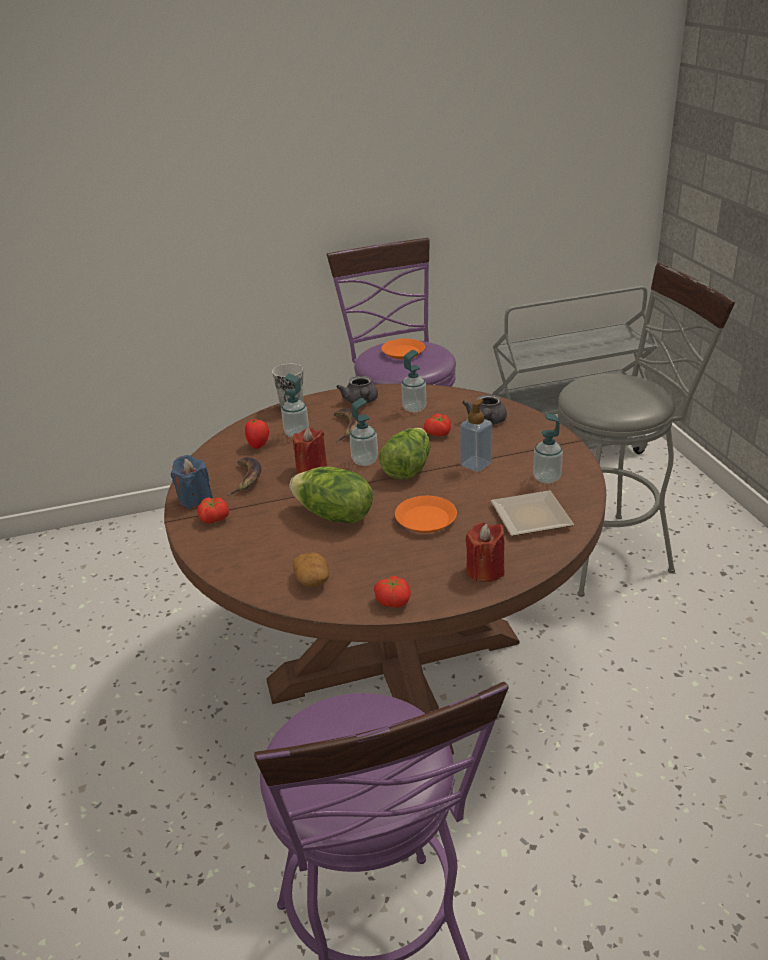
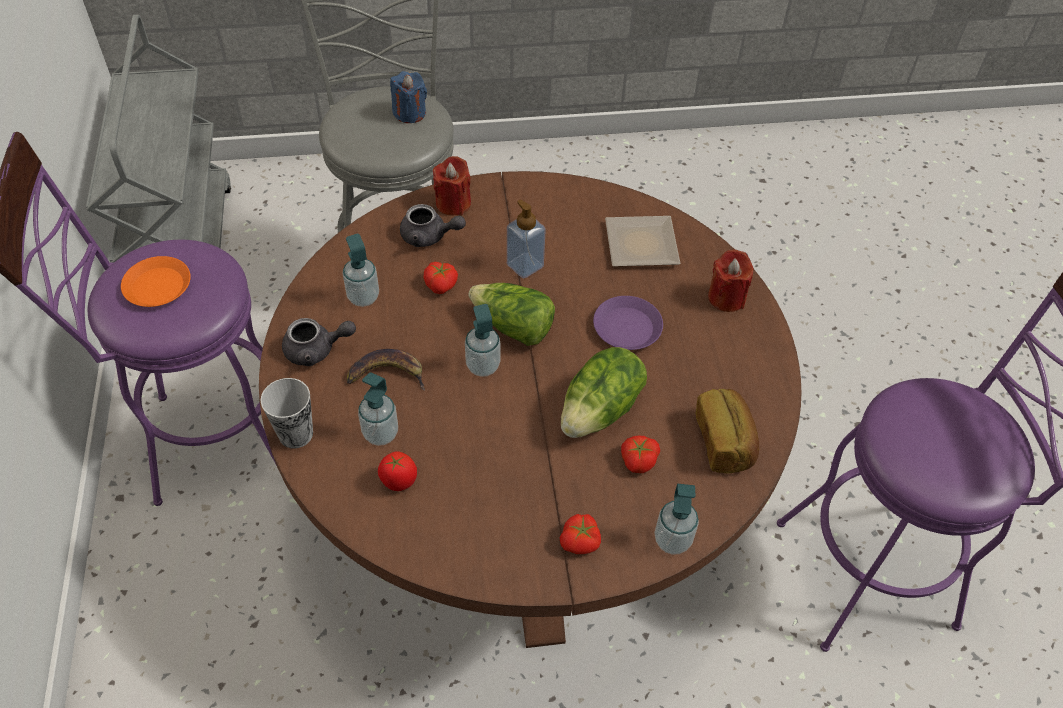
camera: 85 degrees left, 20 degrees up
(195, 500) = (526, 565): blue candle -> blue candle (409, 113)
(246, 479) = (489, 500): banana -> none
(312, 469) = (485, 423): red candle -> red candle (453, 203)
(313, 580) = (724, 442): potato -> bread
(393, 600) = (766, 376): tomato -> tomato (637, 460)
(425, 519) = (627, 328): orange plate -> purple plate
(546, 478) = (571, 216): soap dispenser -> soap dispenser (672, 540)

